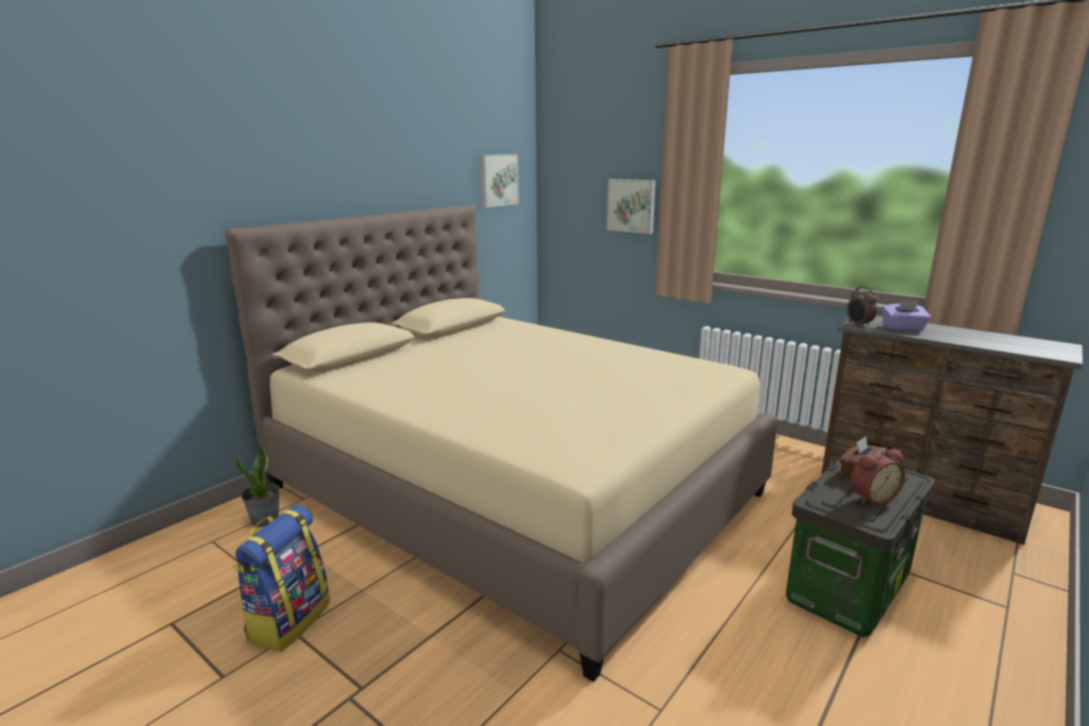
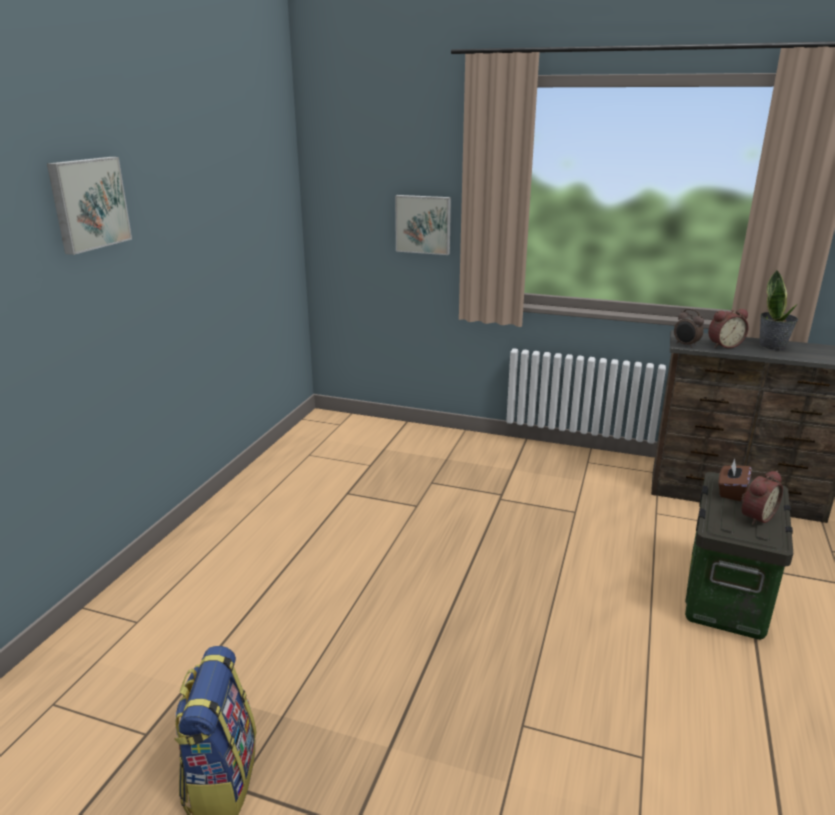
camera: 20 degrees left, 5 degrees up
(265, 519) = (105, 660): potted plant -> potted plant (772, 346)
(497, 180) = (267, 200): picture -> picture (88, 204)
(514, 490) = (375, 559): beige bed -> none
(903, 328) = (723, 345): purple tissue box -> alarm clock

